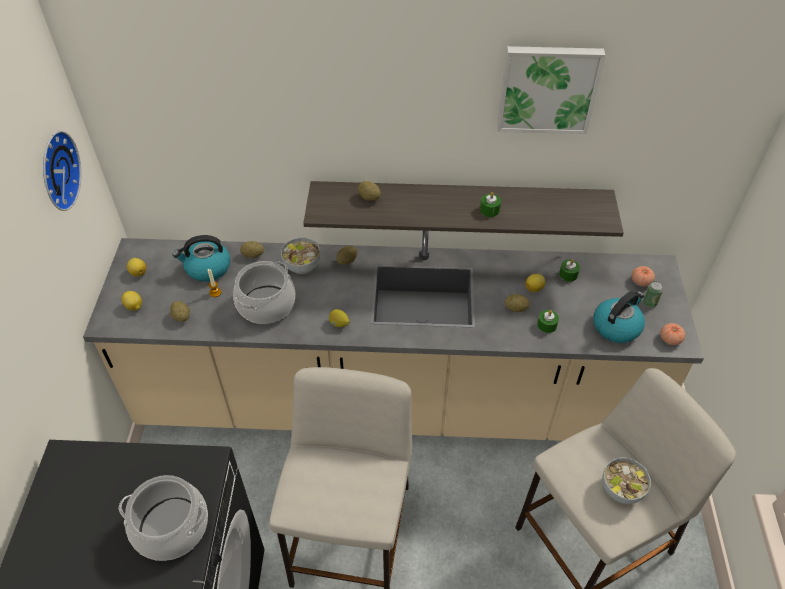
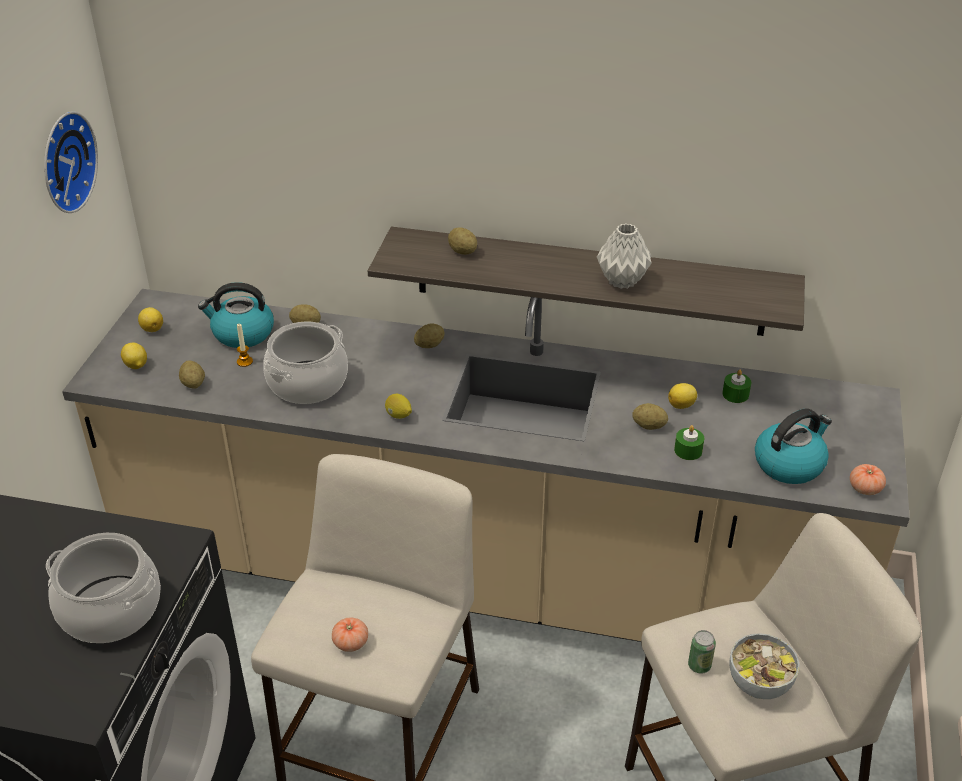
camera: 10 degrees right, 10 degrees down
(302, 266) = (367, 344): bowl -> none
(489, 210) = (622, 280): green candle -> grey vase
(547, 88) = (705, 114): picture -> none
(641, 281) = (840, 414): tomato -> tomato (350, 643)
(649, 303) = (846, 441): can -> can (699, 665)

